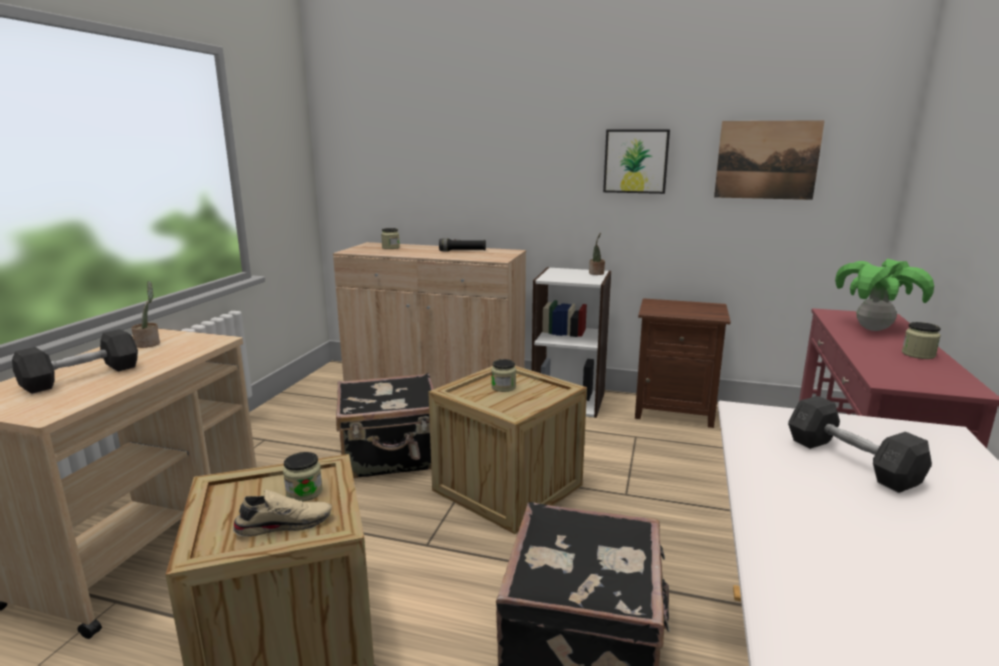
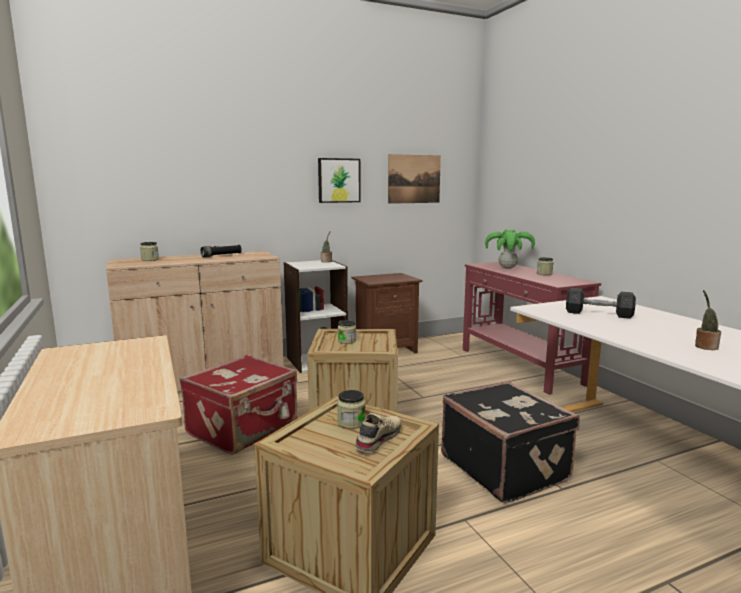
camera: 40 degrees left, 5 degrees down
(82, 377) = (97, 387): grey dumbbell -> none
(149, 344) = (85, 356): potted plant -> potted plant (705, 346)
(391, 456) = (244, 429): black suitcase -> red suitcase

